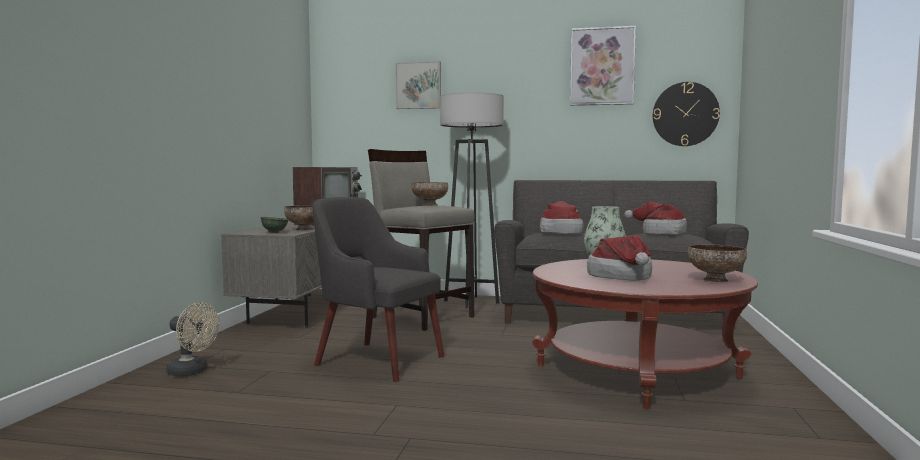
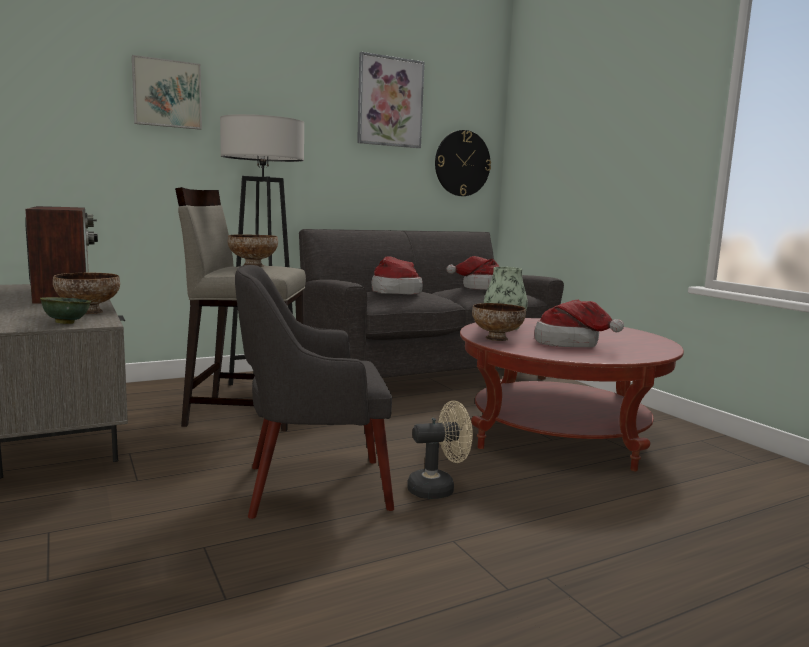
camera: 40 degrees left, 5 degrees up
(192, 372) = (74, 591): beige fan -> beige fan (438, 488)
(715, 280) = (636, 337): bowl -> bowl (496, 338)

